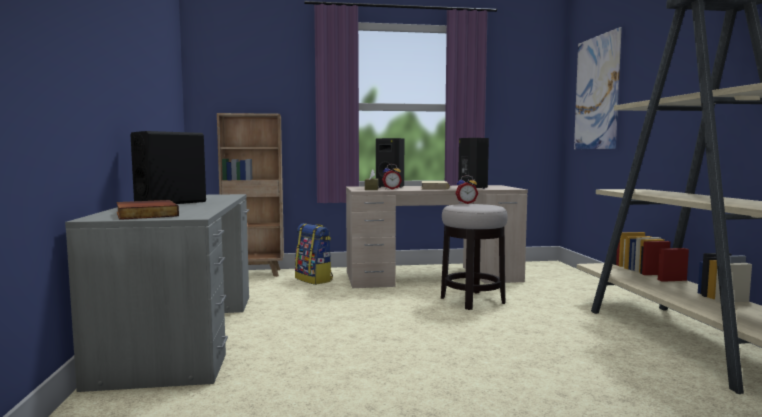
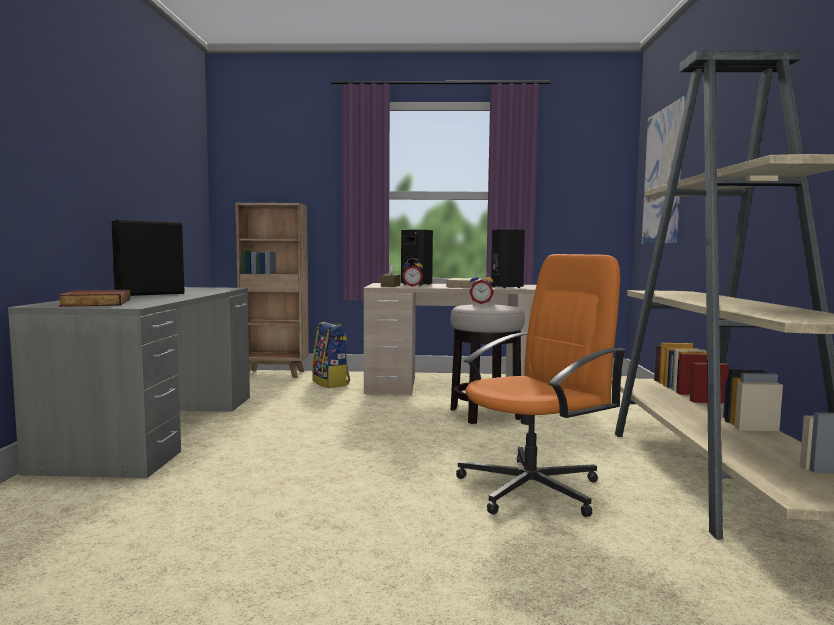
camera: 10 degrees right, 0 degrees up
(565, 363) = (532, 488): none -> orange office chair

